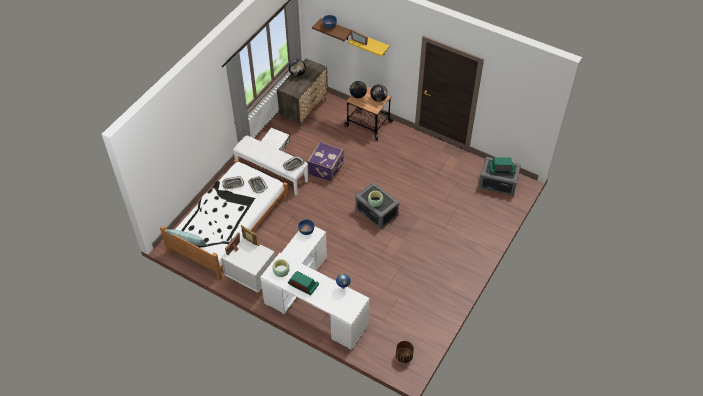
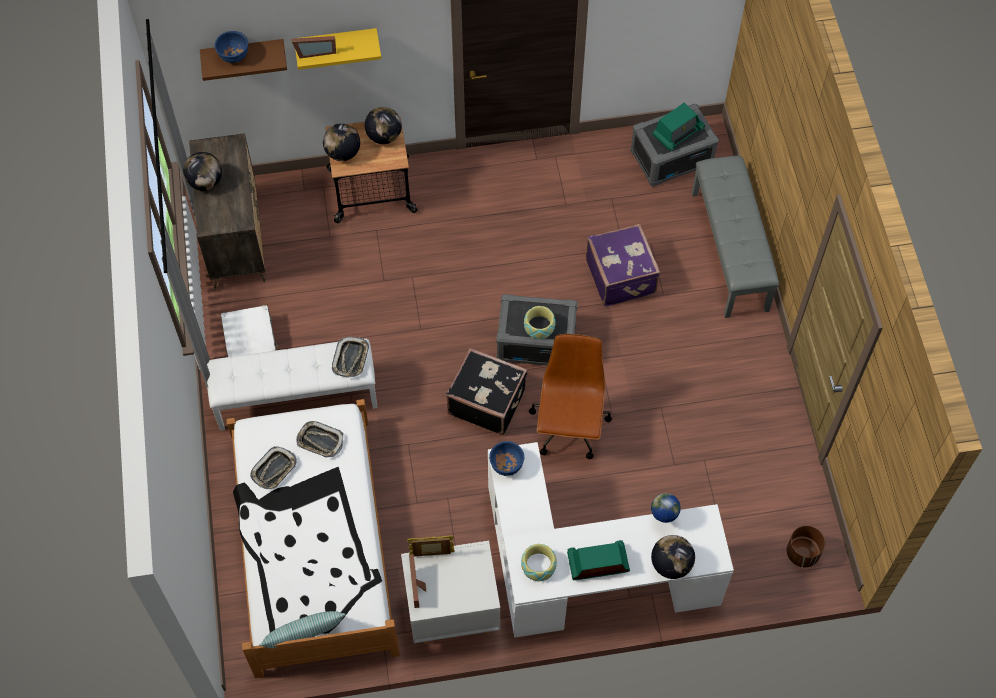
camera: 40 degrees left, 10 degrees up
(326, 168) = (380, 322): purple suitcase -> purple suitcase (621, 276)
(329, 305) = (671, 564): none -> globe
(337, 219) = (487, 401): none -> black suitcase
(359, 249) = (569, 427): none -> brown office chair
(487, 231) = (730, 251): none -> grey bench

